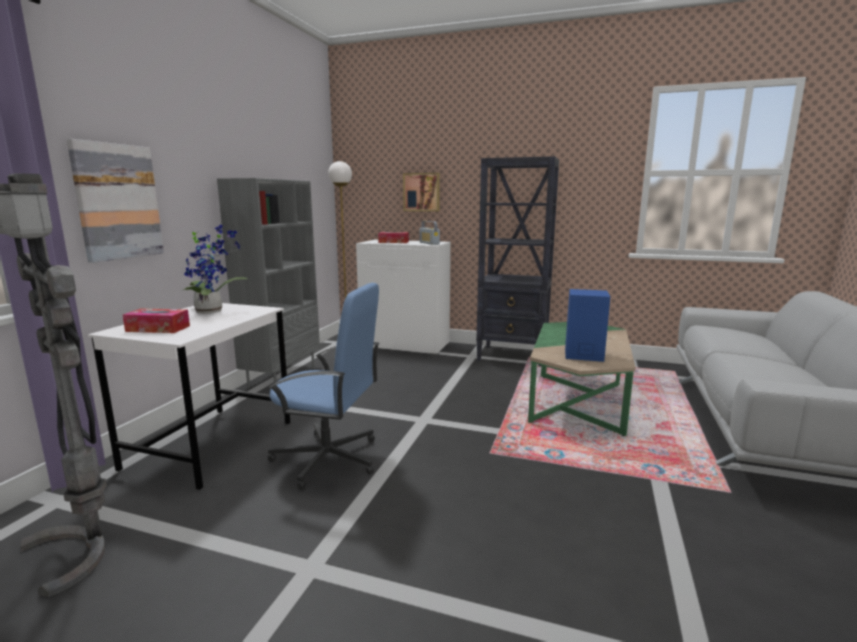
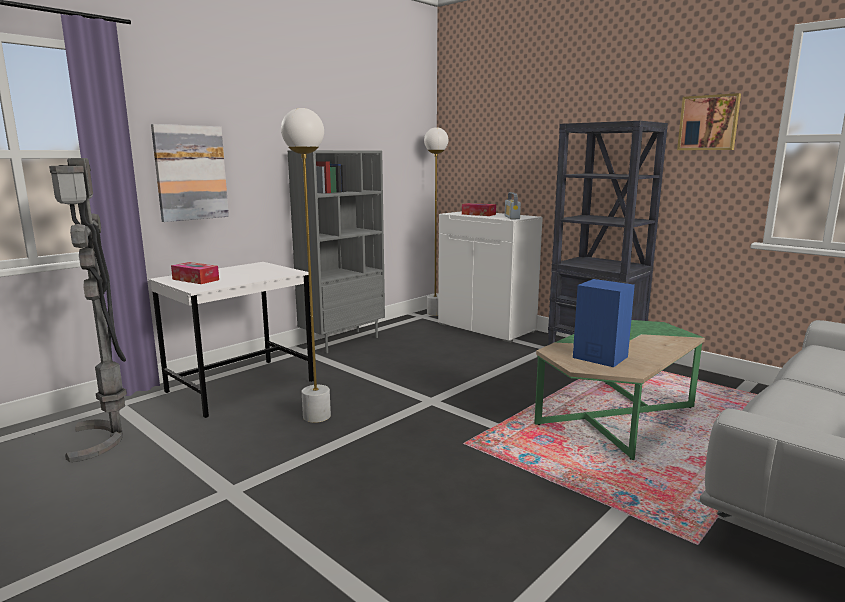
camera: 25 degrees right, 0 degrees up
(212, 311) = (253, 270): potted plant -> none
(328, 459) = (316, 416): blue office chair -> white floor lamp
(422, 192) = (517, 160): picture -> picture (709, 123)

